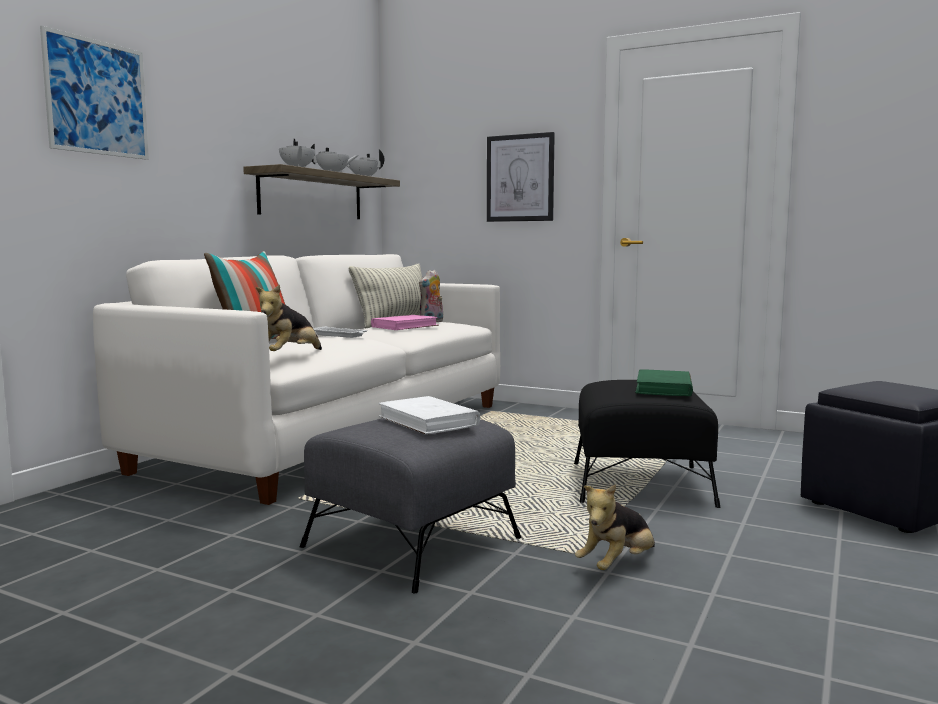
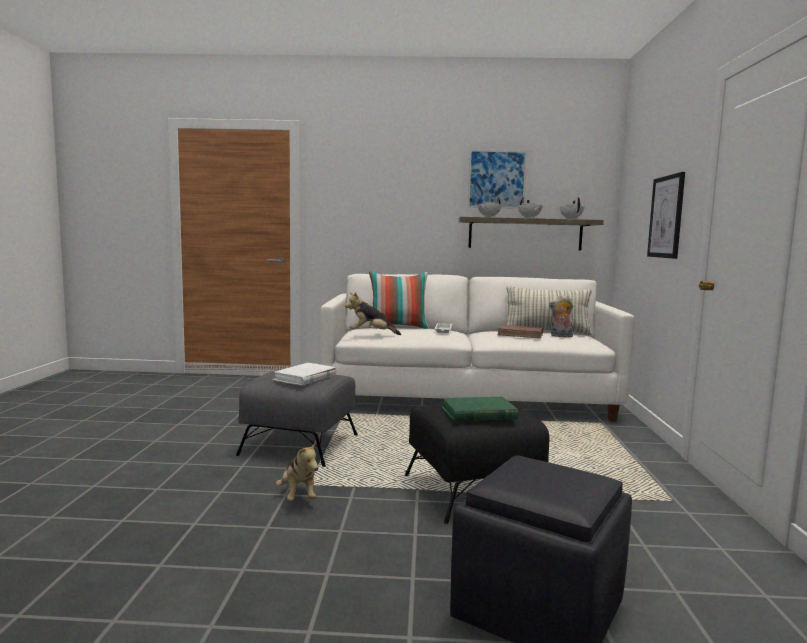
camera: 65 degrees right, 0 degrees up
(97, 97) = (358, 189): picture -> picture (497, 179)
(405, 326) = (520, 334): pink book -> brown book
(617, 565) = (298, 496): plush toy -> plush toy turned 135 degrees counterclockwise

